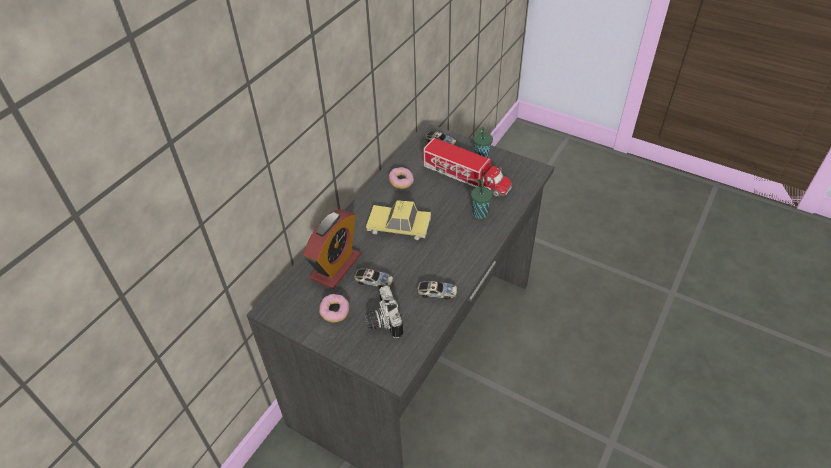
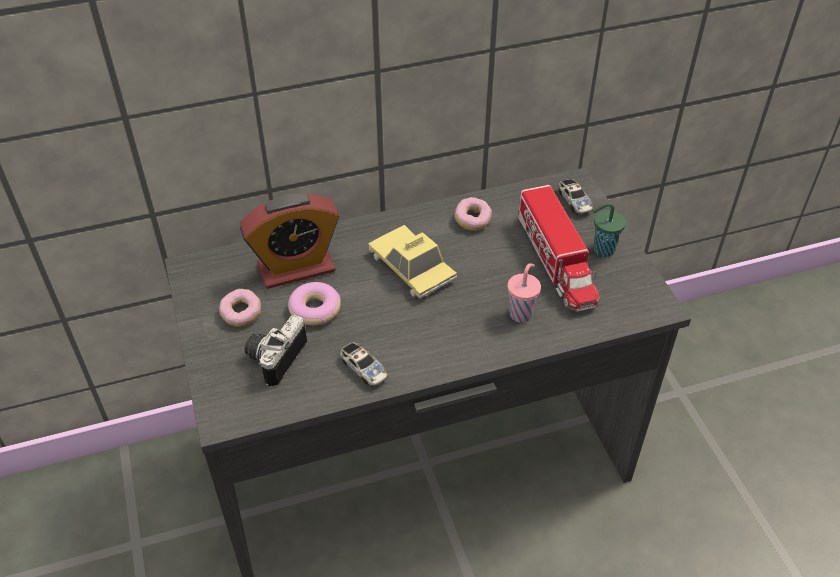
camera: 40 degrees right, 0 degrees up
(374, 281) = (315, 309): toy car -> donut
(480, 213) = (521, 313): green cup -> pink cup

